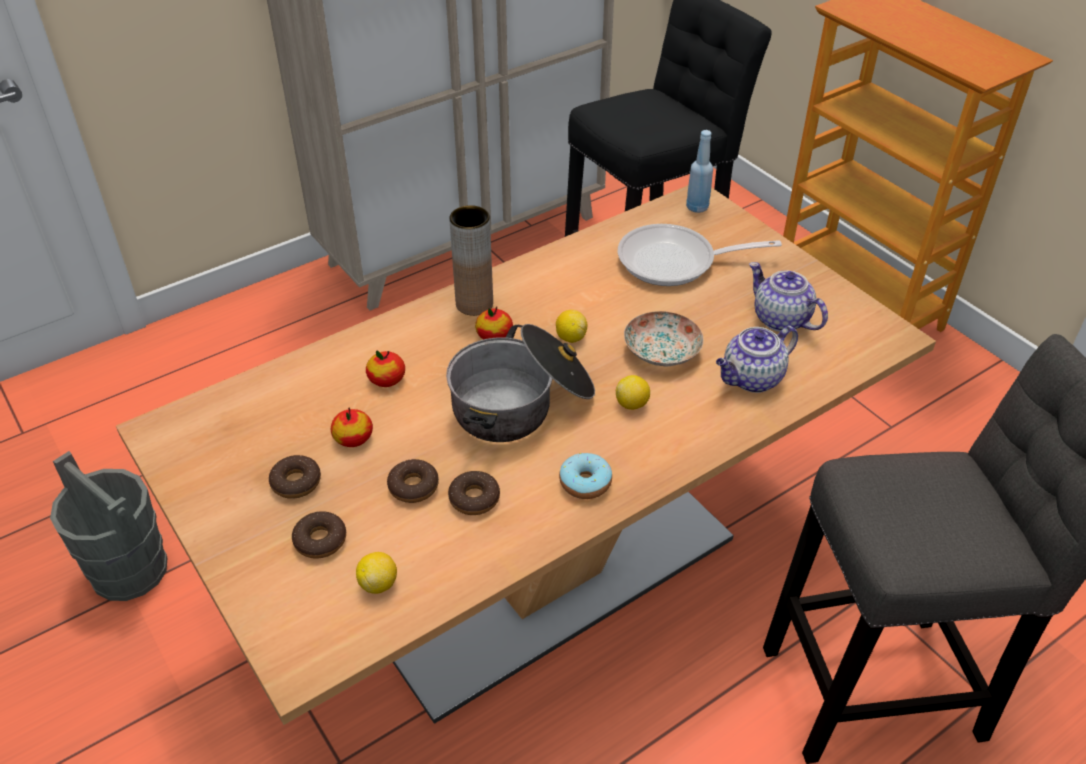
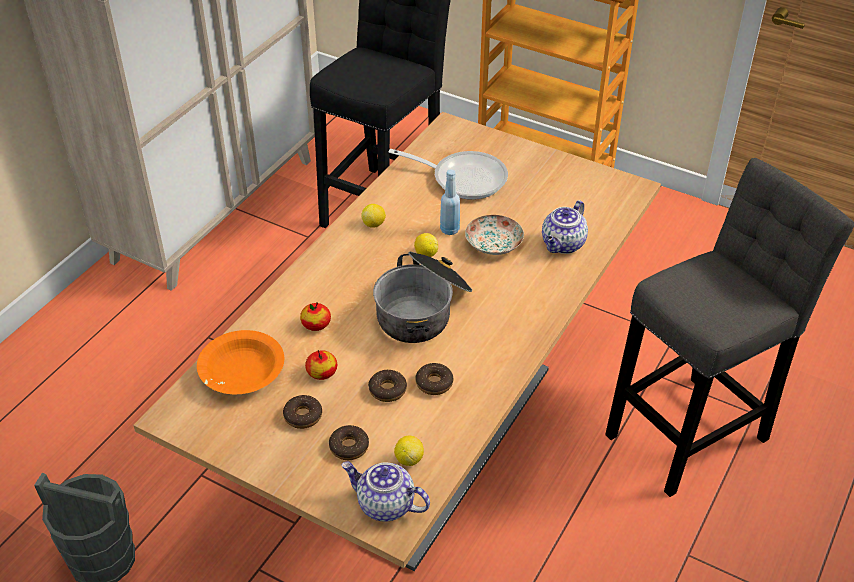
camera: 25 degrees left, 0 degrees up
(268, 407) = (242, 372): none -> orange bowl
(474, 304) = (341, 251): brown vase -> none
(494, 336) = (371, 269): apple -> none
(585, 482) = (499, 348): donut -> none
(632, 404) = (497, 286): lemon -> lemon (374, 224)
(675, 262) = (463, 178): frying pan -> frying pan turned 135 degrees counterclockwise
(697, 207) = (453, 133): blue bottle -> blue bottle (450, 230)
(780, 319) = (557, 198): teapot -> teapot (385, 505)

